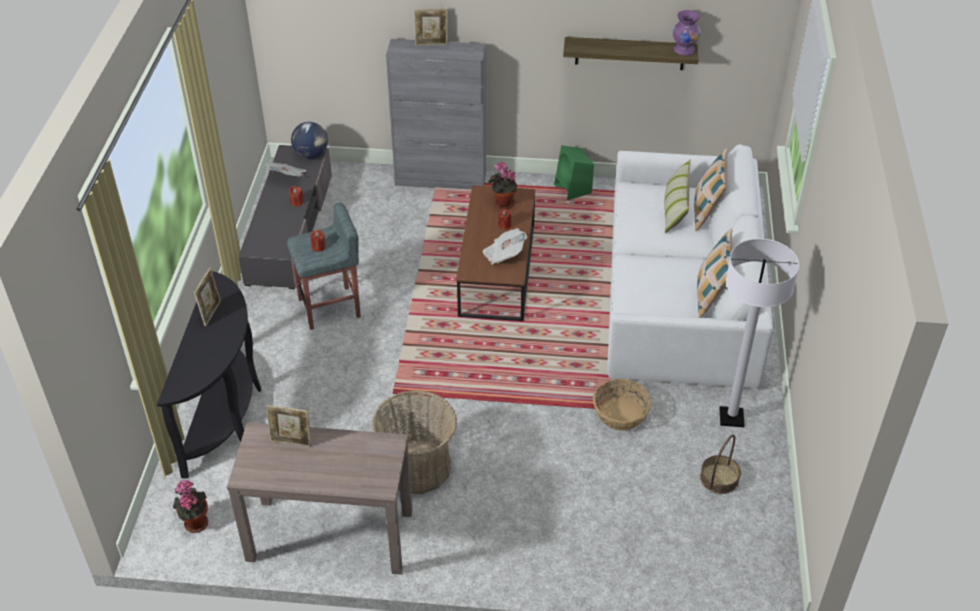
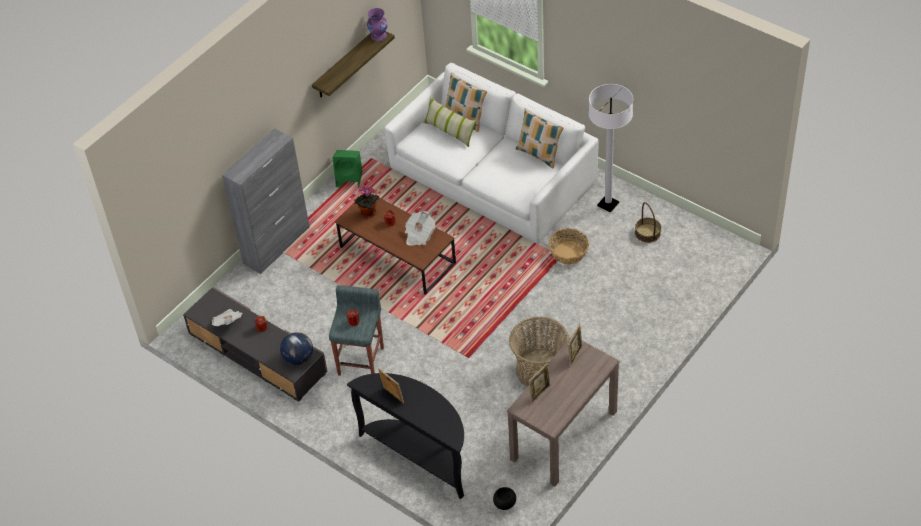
camera: 55 degrees left, 5 degrees up
(195, 522) = (504, 503): potted plant -> black bowl
(311, 155) = (213, 299): globe -> globe (299, 358)
(431, 44) = (249, 155): picture frame -> picture frame (575, 355)

